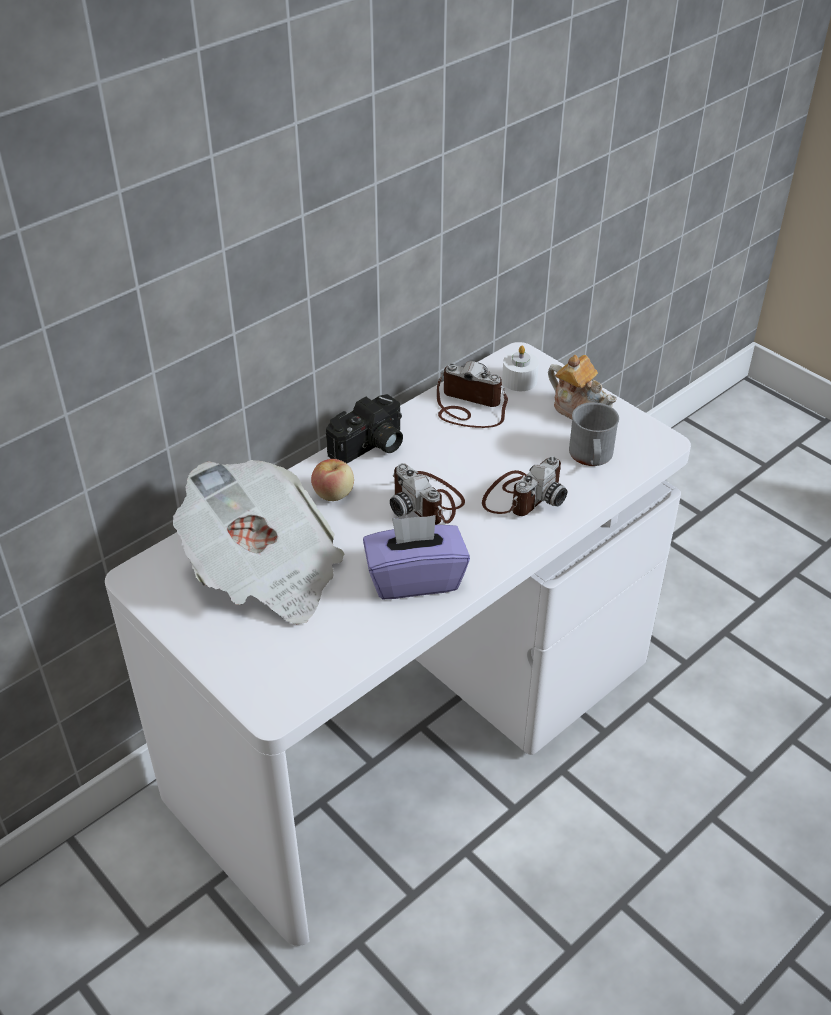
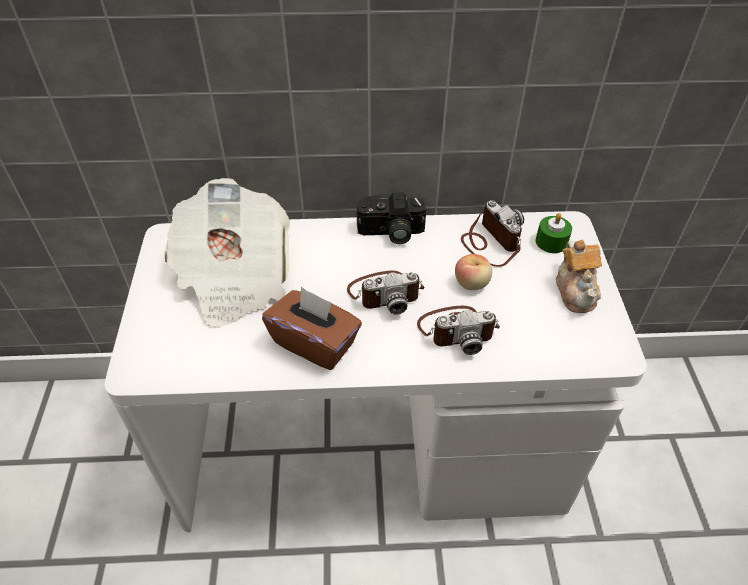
camera: 40 degrees right, 5 degrees up
(334, 494) = (332, 251): apple -> apple (472, 283)
(415, 578) = (315, 343): purple tissue box -> brown tissue box
(427, 501) = (385, 293): camera -> camera turned 105 degrees counterclockwise
(519, 380) = (551, 242): white candle -> green candle
(591, 457) = (544, 332): grey mug -> none

